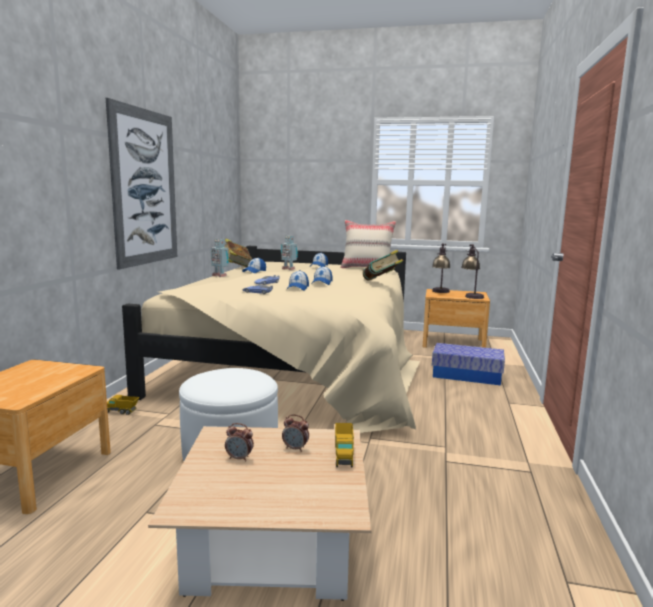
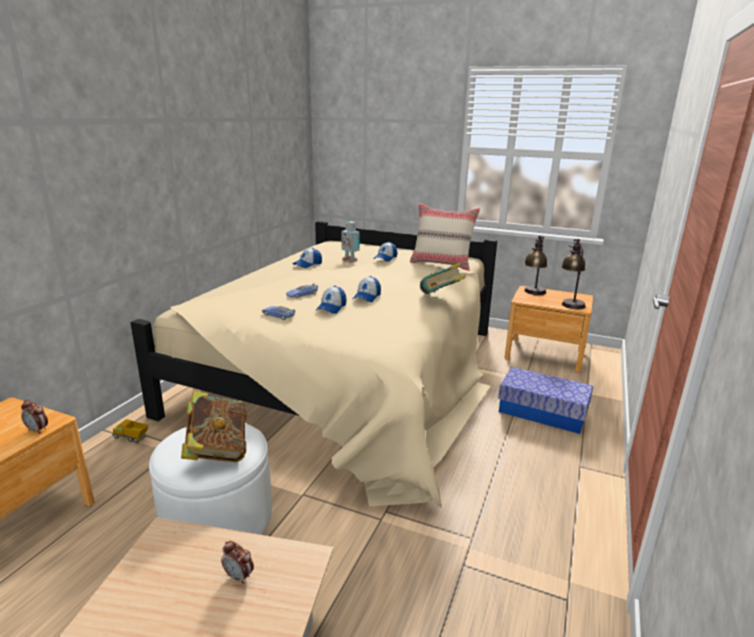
camera: 10 degrees right, 10 degrees up
(144, 187) = (165, 176): picture -> none
(219, 276) = (263, 272): toy robot -> none
(236, 266) = (295, 252): book -> book (217, 451)
(239, 458) = (165, 588): alarm clock -> alarm clock (37, 430)
(343, 455) = (290, 600): toy truck -> none

